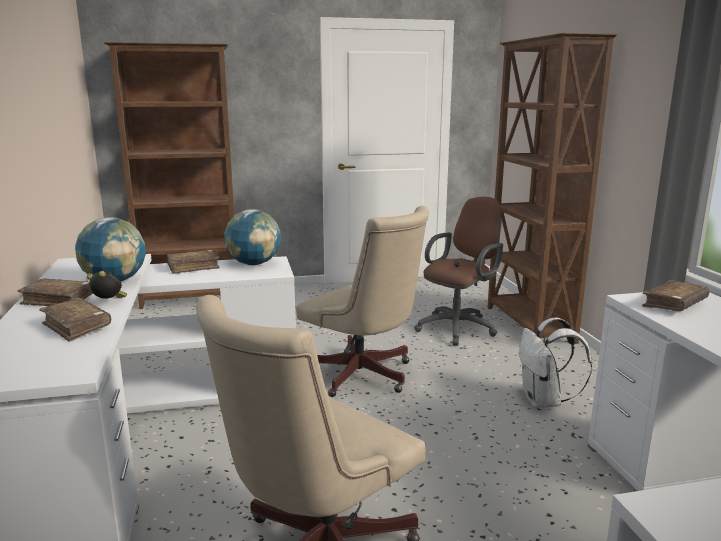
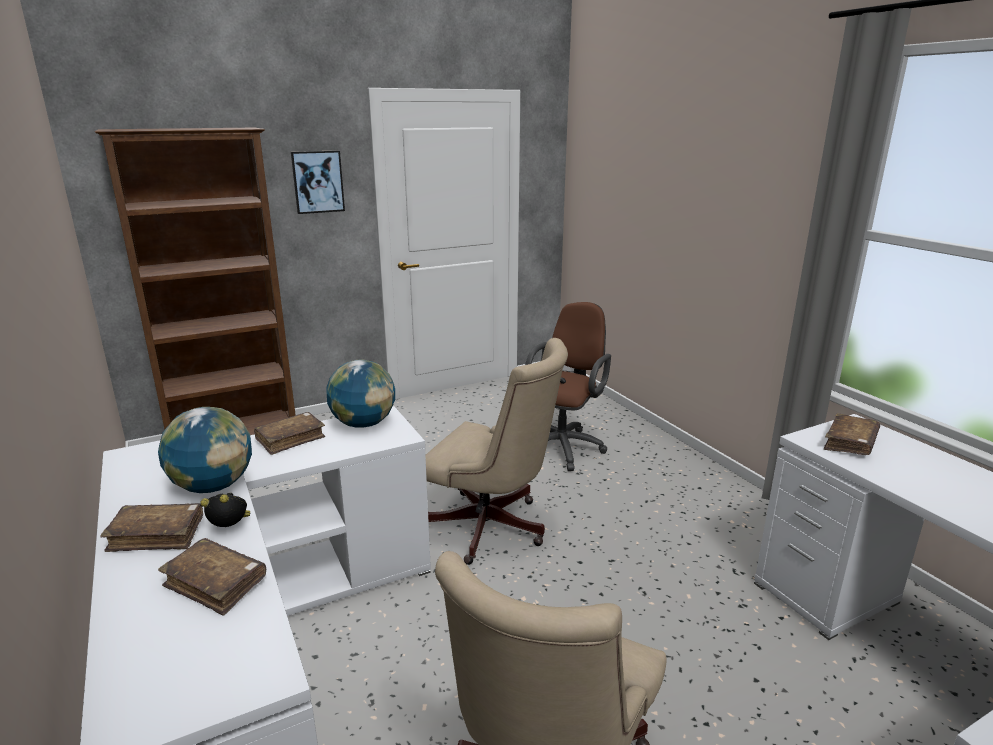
camera: 15 degrees left, 5 degrees up
(274, 92) = (318, 182): none -> picture
(528, 325) = (632, 433): brown bookcase -> none
(544, 401) = (689, 532): white backpack -> none

